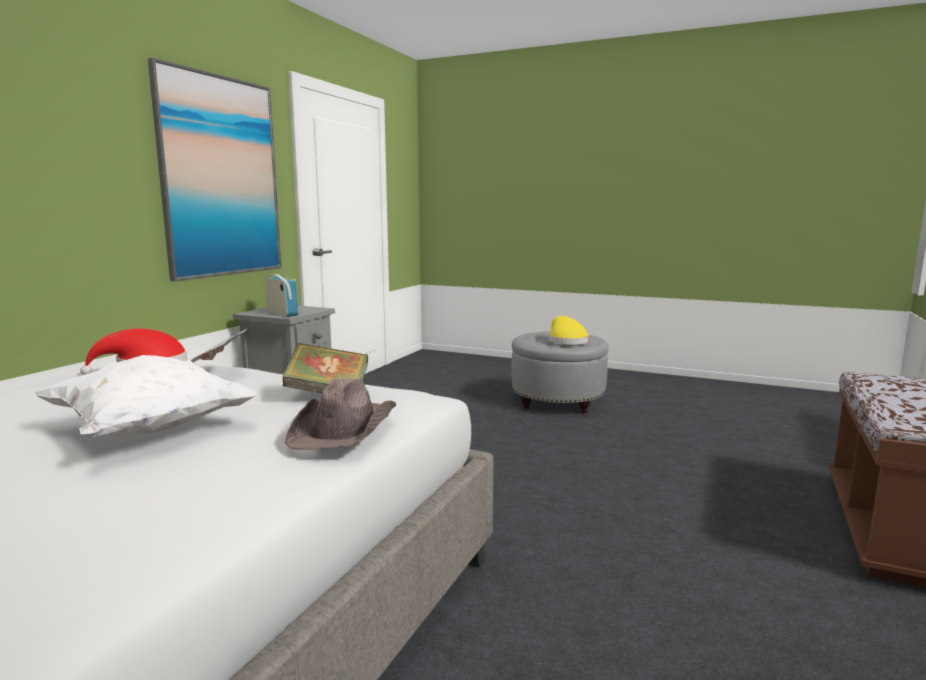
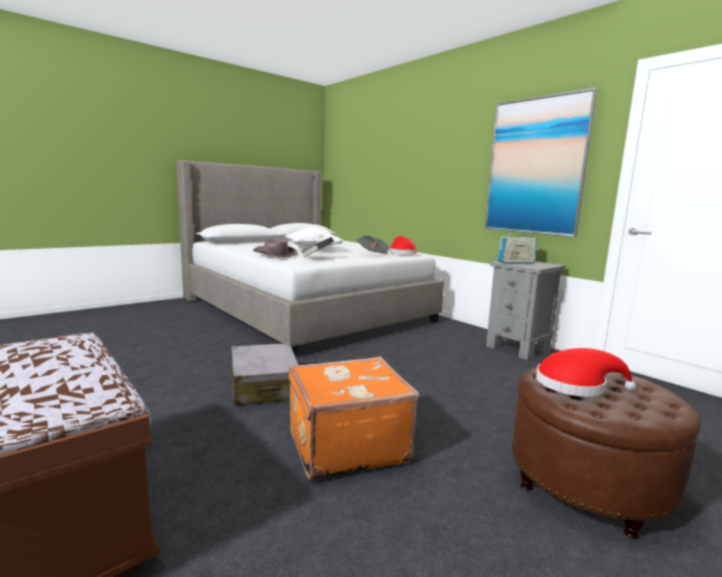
camera: 115 degrees right, 0 degrees up
(557, 402) = (587, 485): grey ottoman -> brown ottoman
(566, 341) = (575, 385): yellow hat -> red hat
(599, 541) = (264, 386): none -> grey suitcase
(631, 464) = (346, 445): none -> orange suitcase

